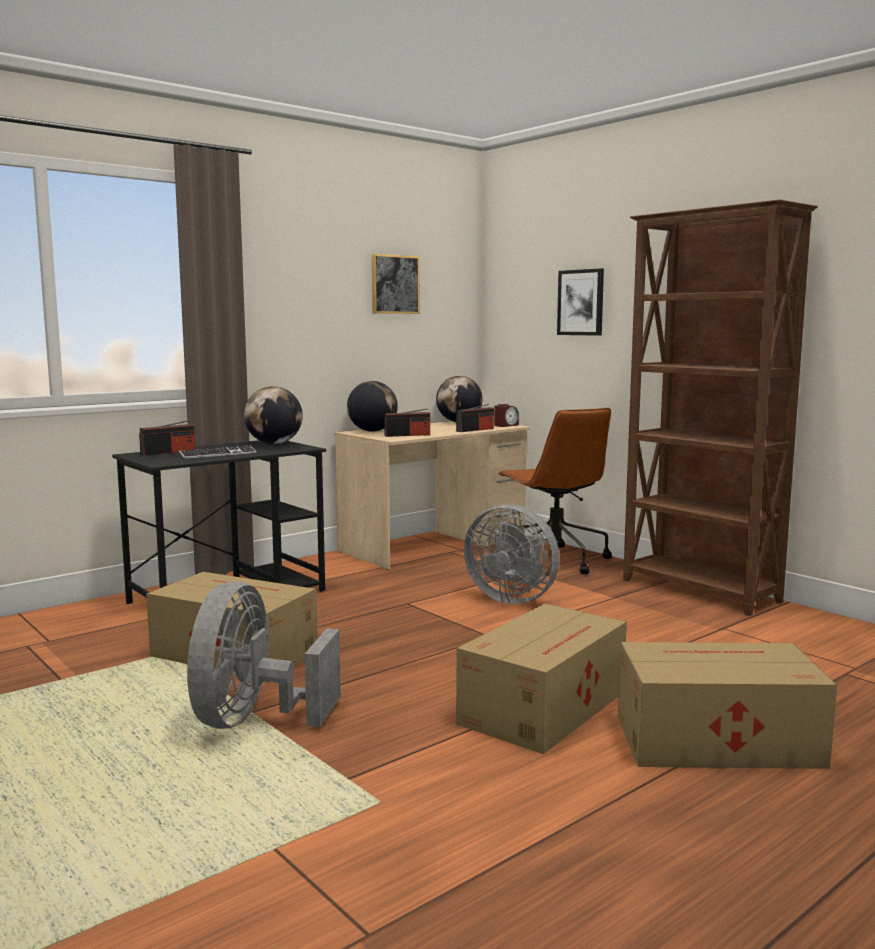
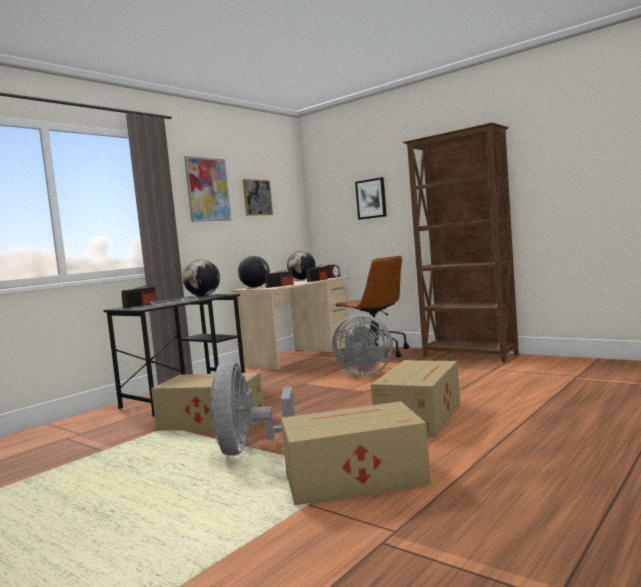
camera: 10 degrees left, 5 degrees down
(308, 269) = (207, 189): none -> picture
(713, 740) = (525, 417): cardboard box -> cardboard box (352, 479)

